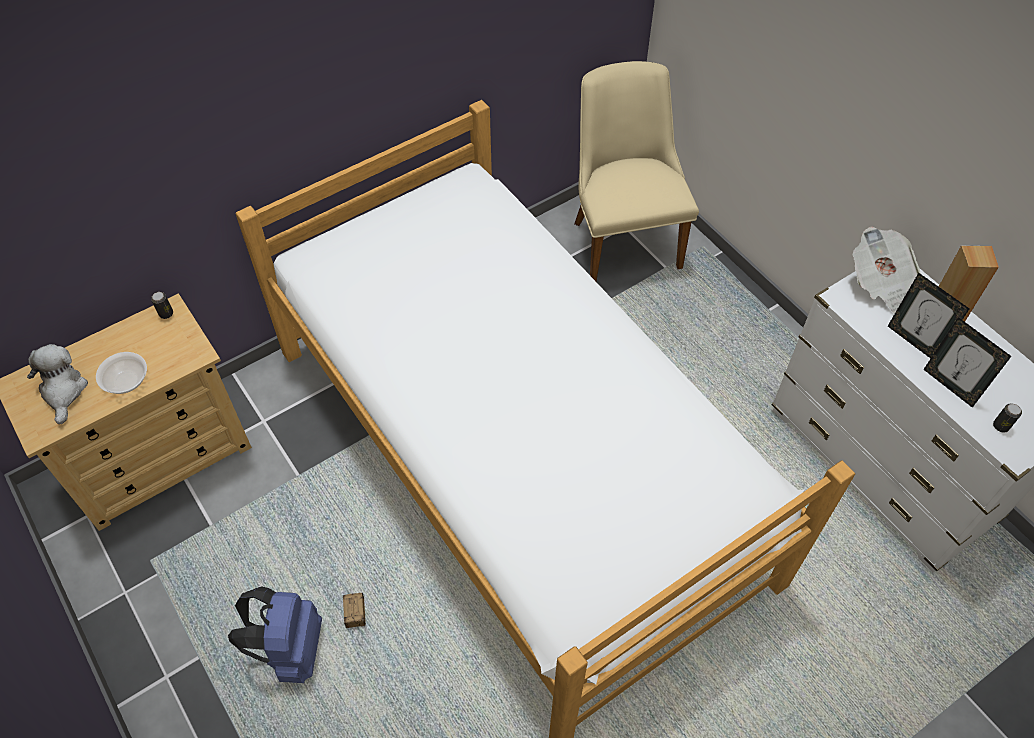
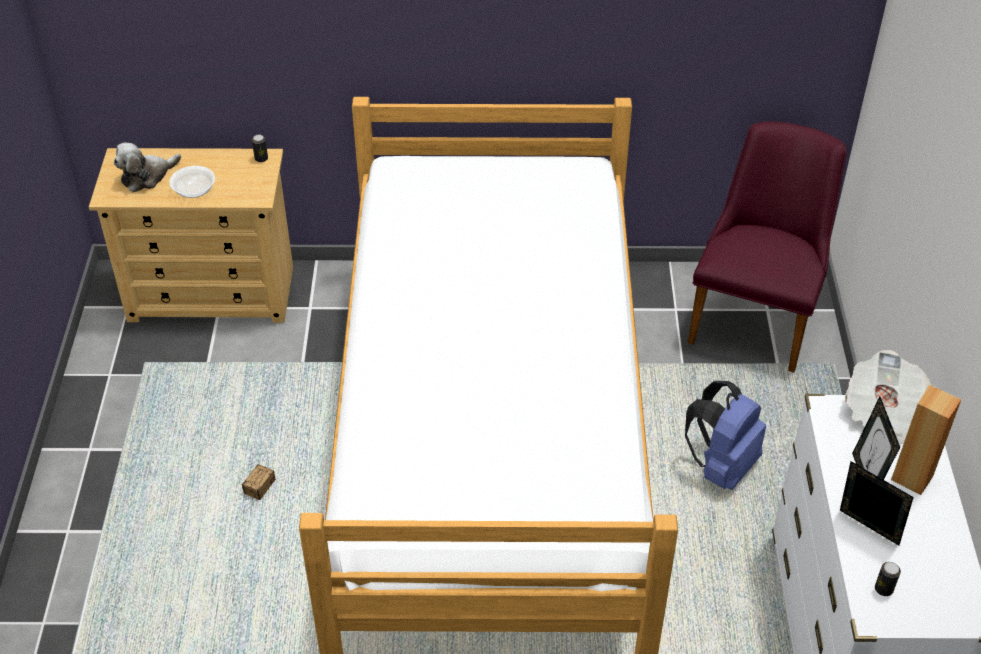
camera: 35 degrees right, 10 degrees down
(63, 391) = (147, 176): plush toy -> plush toy turned 150 degrees counterclockwise
(290, 649) = (190, 484): blue backpack -> blue backpack (721, 466)
(622, 237) = (756, 317): beige chair -> purple chair
(950, 385) = (866, 531): picture frame -> picture frame turned 135 degrees clockwise

